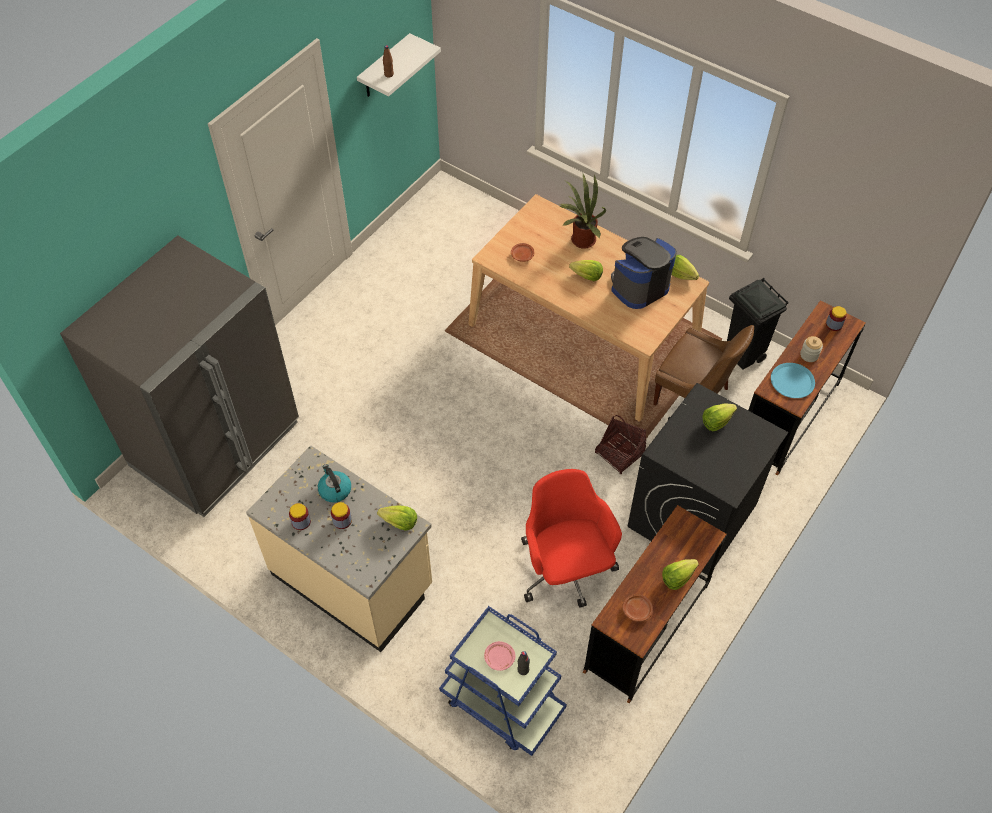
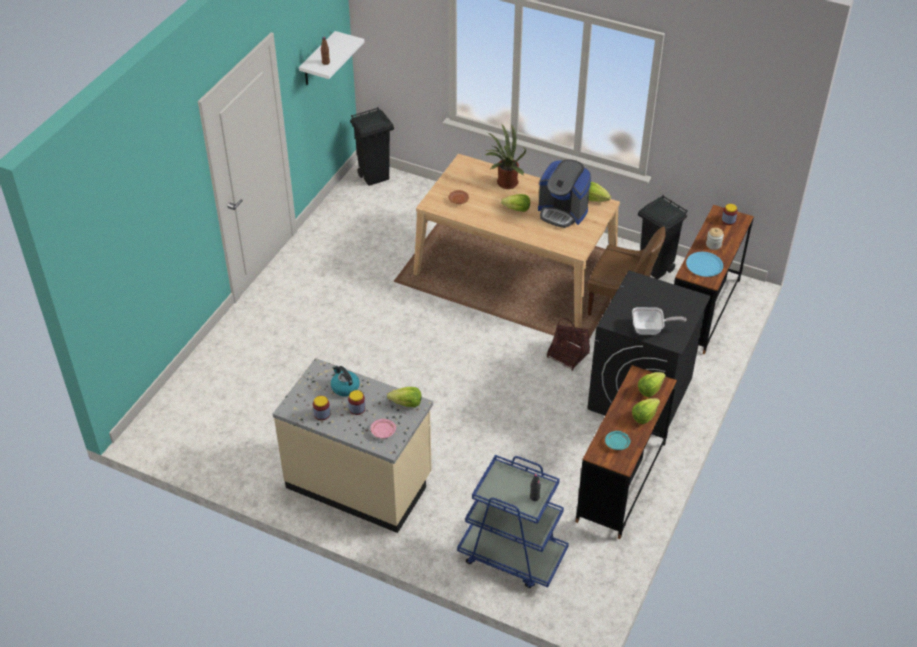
camera: 10 degrees left, 10 degrees down
(216, 444) = (211, 394): grey fridge -> none
(452, 196) = (375, 177): none -> black trash can
(499, 658) = (512, 492): pink plate -> pink plate (383, 431)
(566, 569) = (542, 448): red office chair -> none
(637, 610) = (617, 443): brown plate -> turquoise plate
(639, 287) = (562, 212): coffee machine -> coffee machine turned 105 degrees counterclockwise
(706, 468) = (650, 329): none -> frying pan
(716, 422) = (651, 295): lettuce -> lettuce (650, 389)

